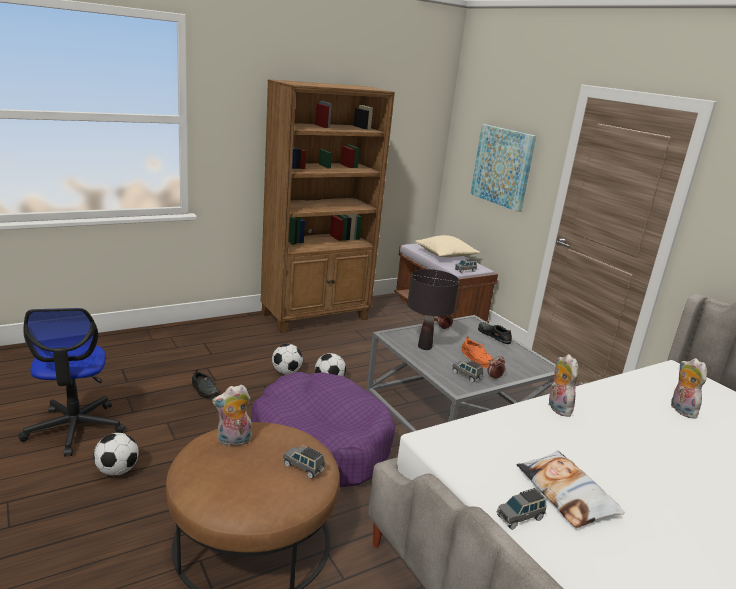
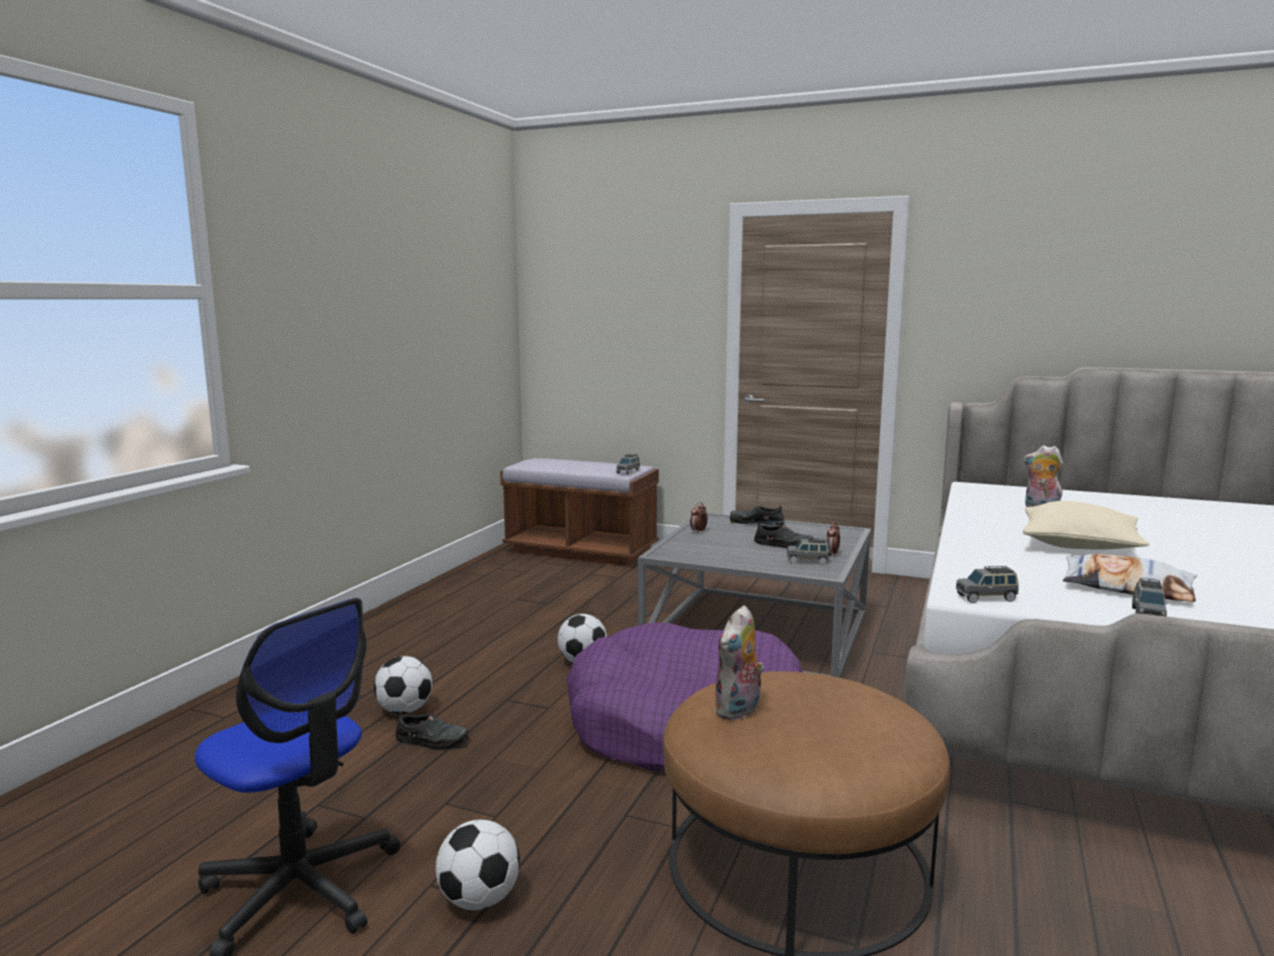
camera: 35 degrees left, 10 degrees down
(286, 372) = (511, 673): football -> football (405, 710)
(304, 468) = (862, 696): grey toy car -> grey toy car (986, 598)
(316, 316) = (440, 601): brown bookcase -> none
(424, 347) = (717, 552): black table lamp -> none
(445, 255) = (577, 464): beige pillow -> beige pillow (1079, 544)
(477, 358) = (784, 544): orange shoe -> black shoe
(502, 166) = (629, 327): picture -> none
(556, 408) = (974, 537): plush toy -> none

